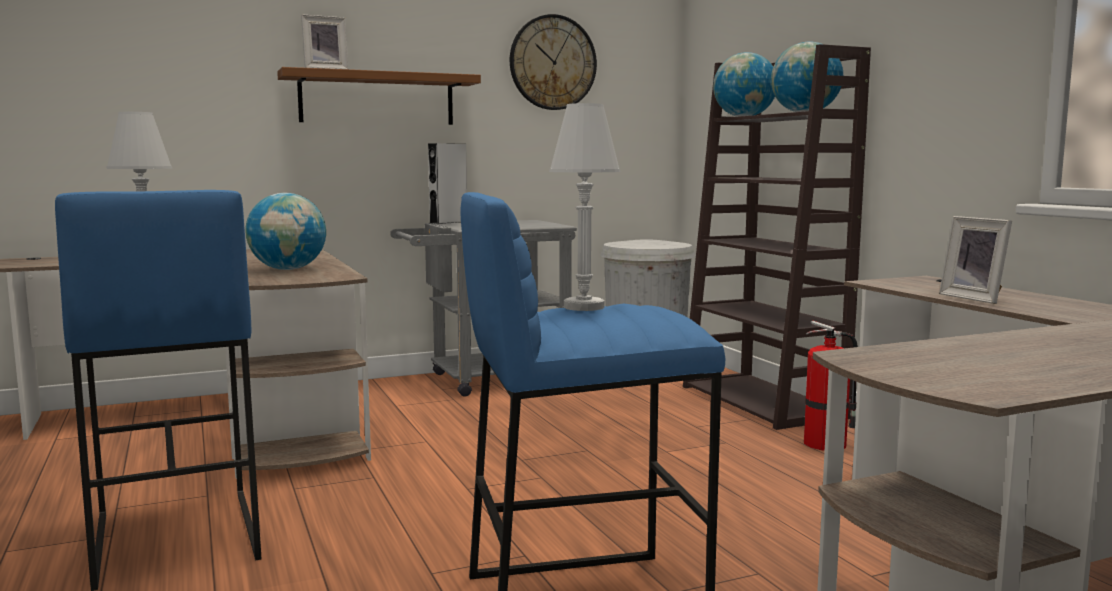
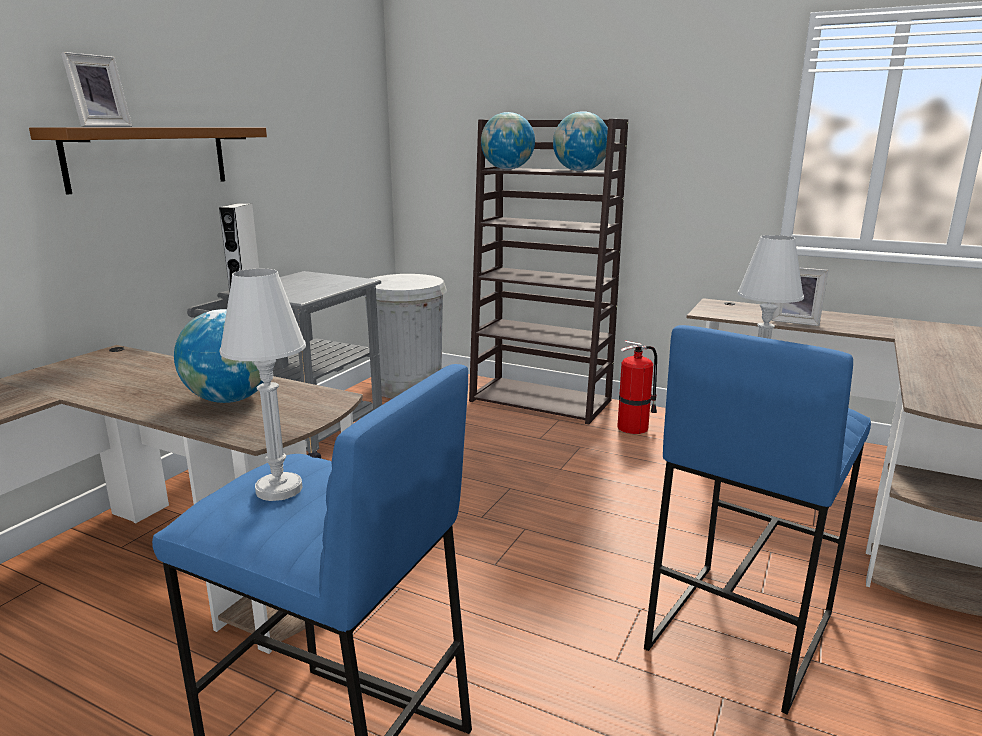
camera: 40 degrees left, 10 degrees up
(552, 62) = (300, 108): wall clock -> none

